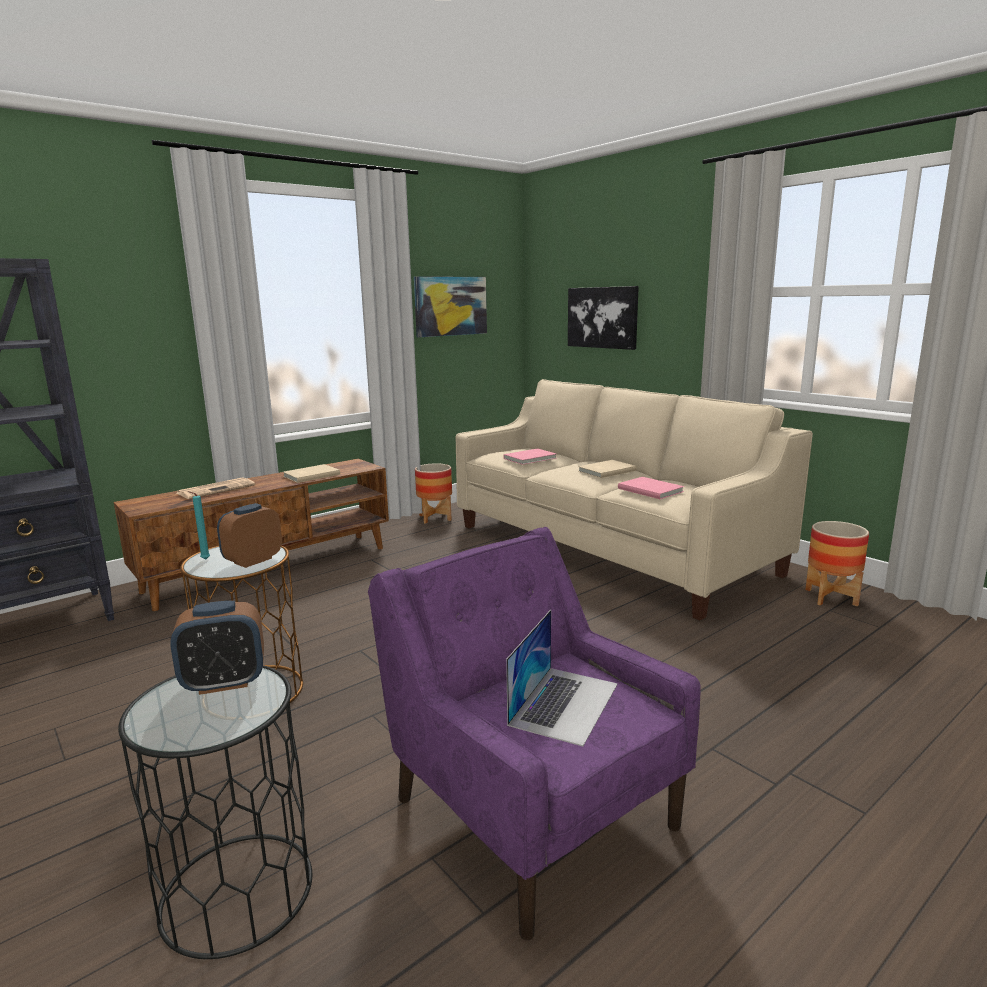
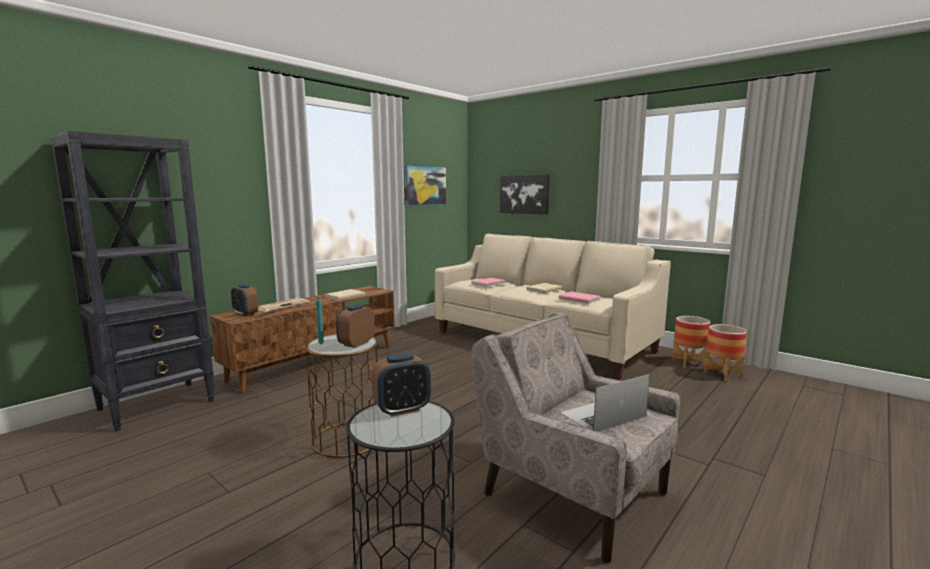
camera: 10 degrees left, 5 degrees down
(159, 501) = (245, 314): none -> alarm clock
(435, 518) = (416, 327): planter -> planter (722, 375)
(533, 809) = (573, 491): purple armchair -> beige armchair
(564, 703) = (602, 415): laptop -> laptop turned 135 degrees counterclockwise

